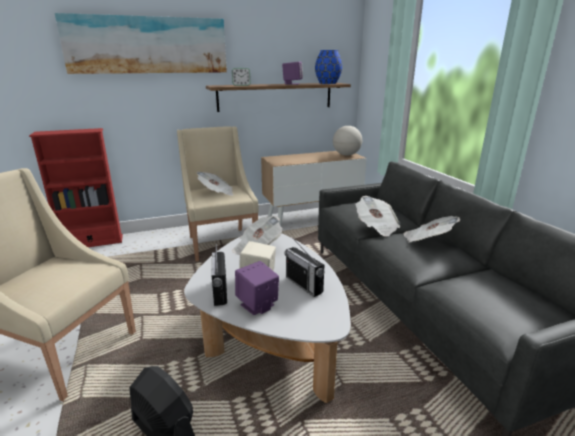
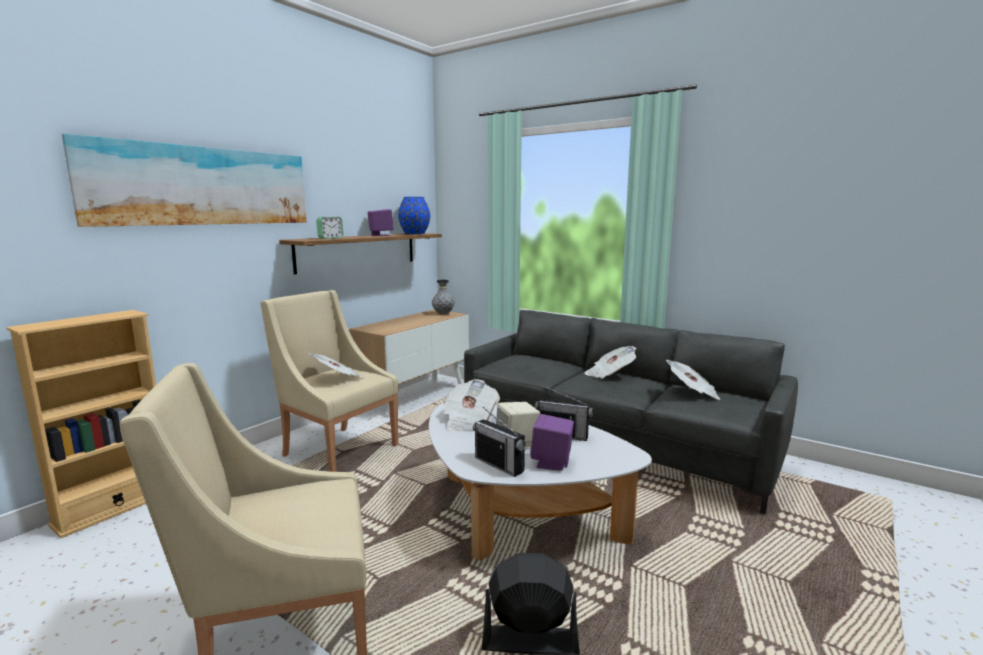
camera: 35 degrees left, 10 degrees down
(92, 242) = (115, 508): red bookcase -> beige bookcase
(346, 155) = (443, 314): globe -> grey vase
(376, 227) = (554, 374): newspaper -> newspaper (692, 393)

